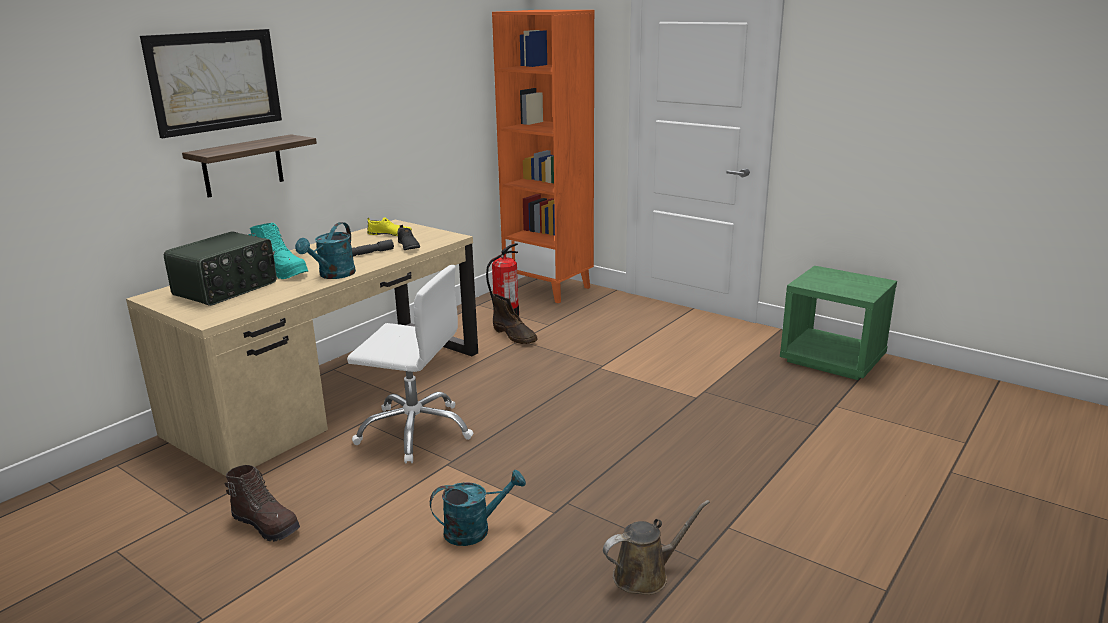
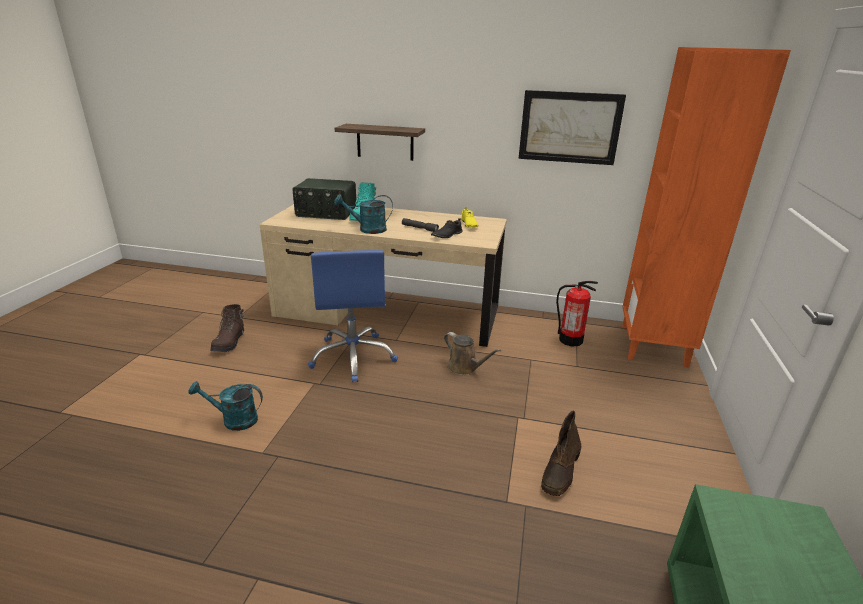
camera: 65 degrees right, 5 degrees up
(215, 81) = (374, 80): picture -> picture (569, 127)
(415, 431) = (353, 357): white office chair -> blue office chair
(475, 530) = (234, 420): turquoise watering can -> turquoise watering can turned 135 degrees clockwise
(515, 336) = (536, 355): brown boot -> brown boot (560, 471)
(645, 575) = (179, 529): brown watering can -> brown watering can (465, 368)

